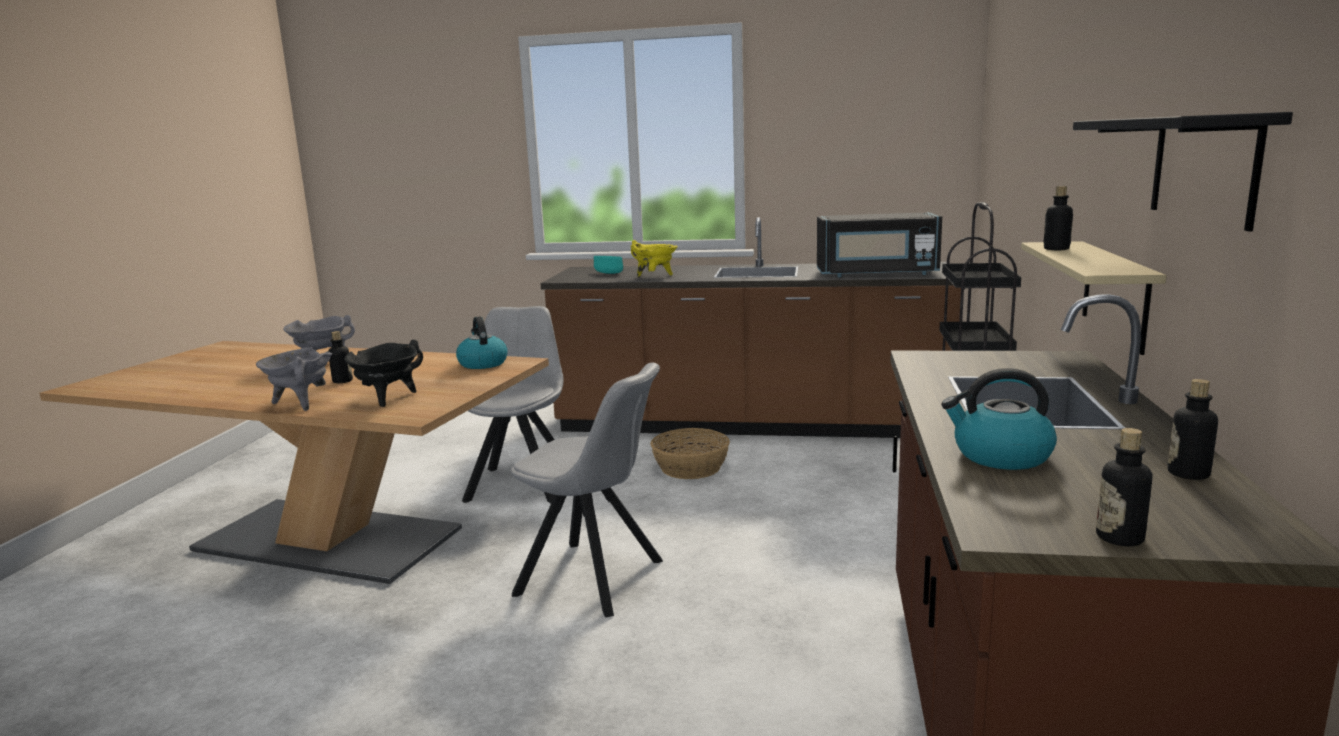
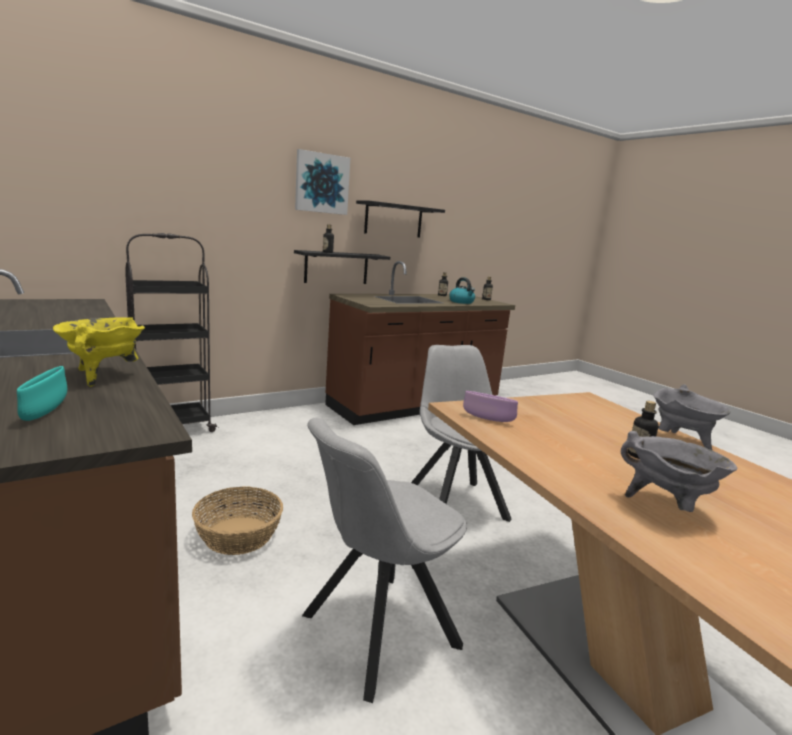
camera: 135 degrees left, 0 degrees up
(388, 399) = (601, 417): black cooking pot -> none
(482, 363) = (488, 419): kettle -> purple bowl
(876, 274) = (76, 311): black microwave -> none
(1115, 294) = (336, 267): beige shelf -> black shelf
(1117, 89) = (322, 183): none -> picture

